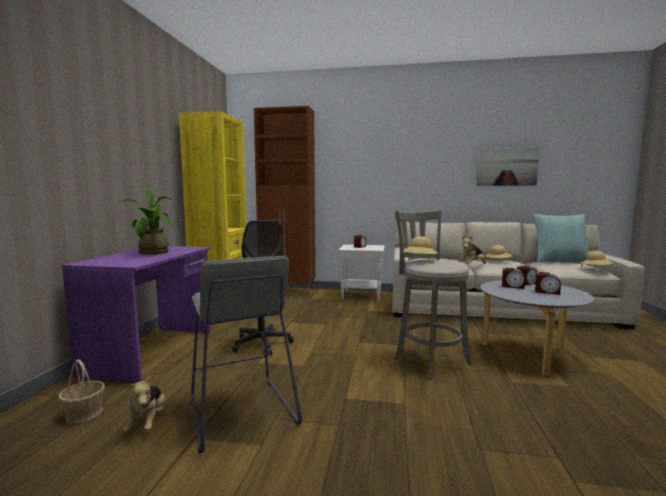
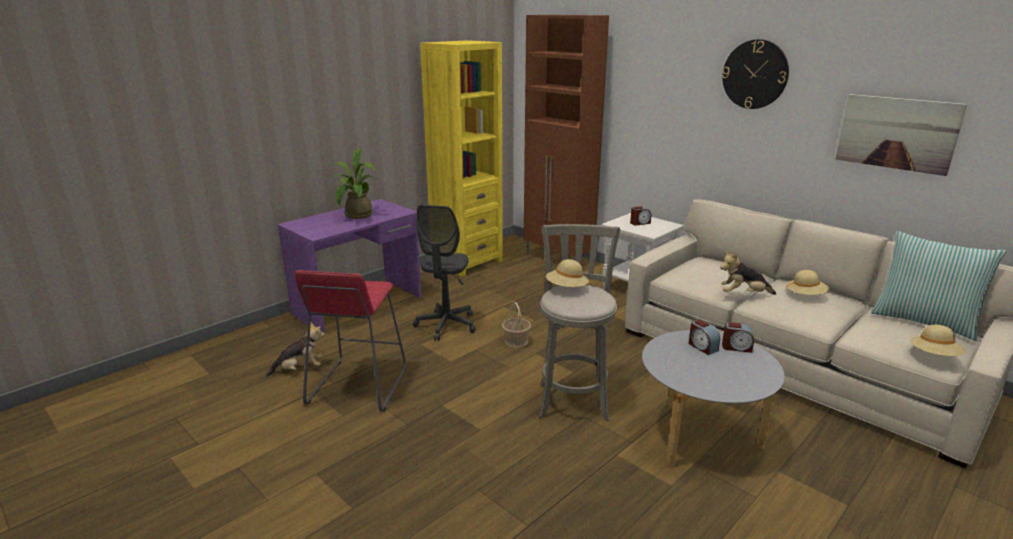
camera: 35 degrees right, 15 degrees up
(84, 413) = (274, 347): basket -> basket (516, 341)
(148, 422) = (300, 369): plush toy -> plush toy turned 135 degrees counterclockwise
(241, 413) = (358, 386): grey stool -> red stool
(420, 142) = (755, 74): none -> wall clock
(547, 292) = (723, 369): alarm clock -> none

